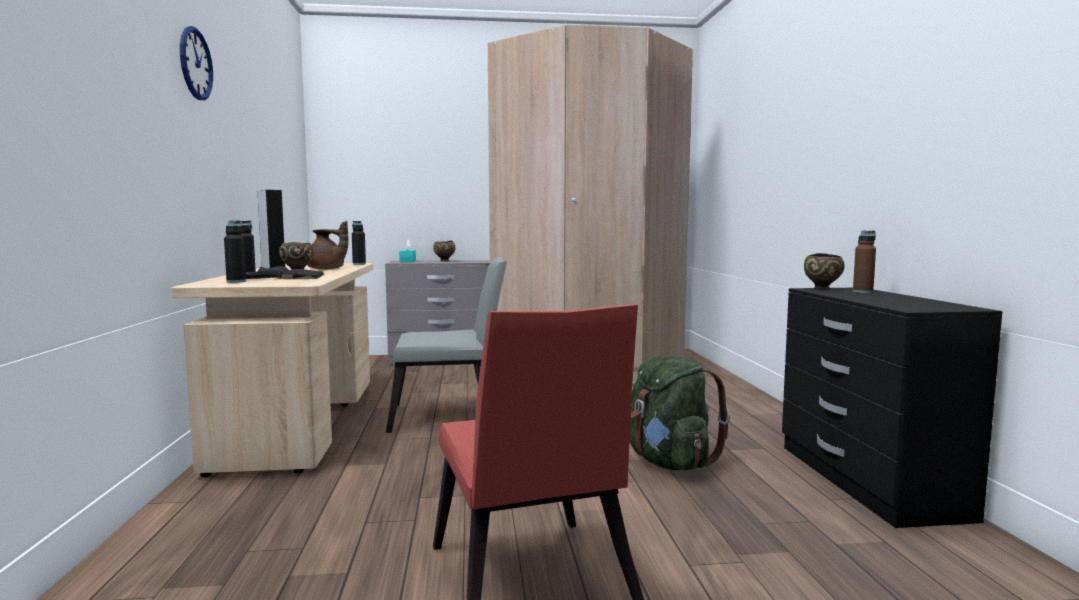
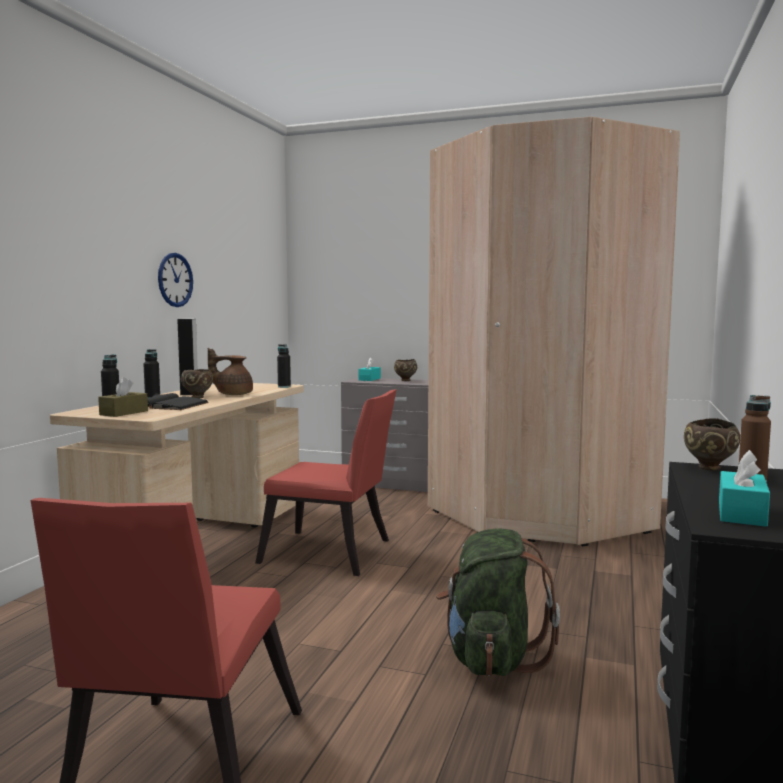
camera: 25 degrees right, 0 degrees up
(195, 64) = (106, 211): wall clock -> wall clock (175, 280)
(261, 282) = (124, 413): none -> brown tissue box
(327, 269) = (233, 394): brown teapot -> brown teapot turned 135 degrees clockwise
(451, 416) = (332, 554): grey chair -> red chair
(903, 303) = (741, 513): none -> turquoise tissue box

